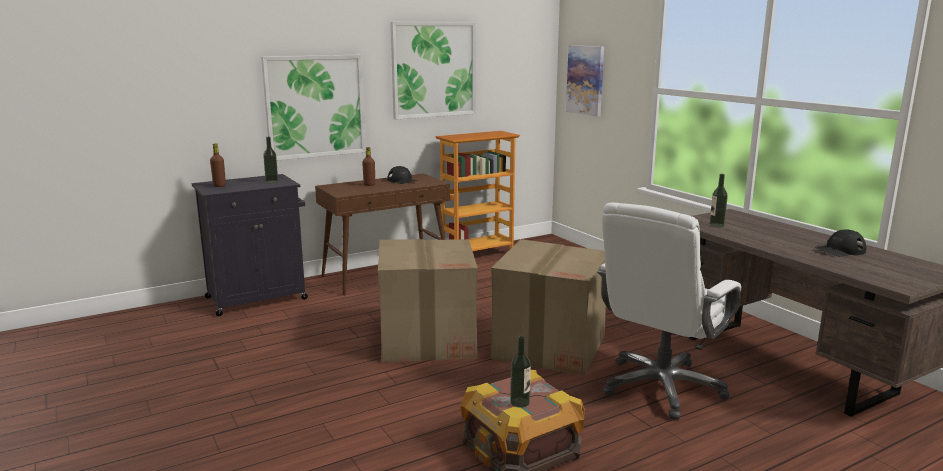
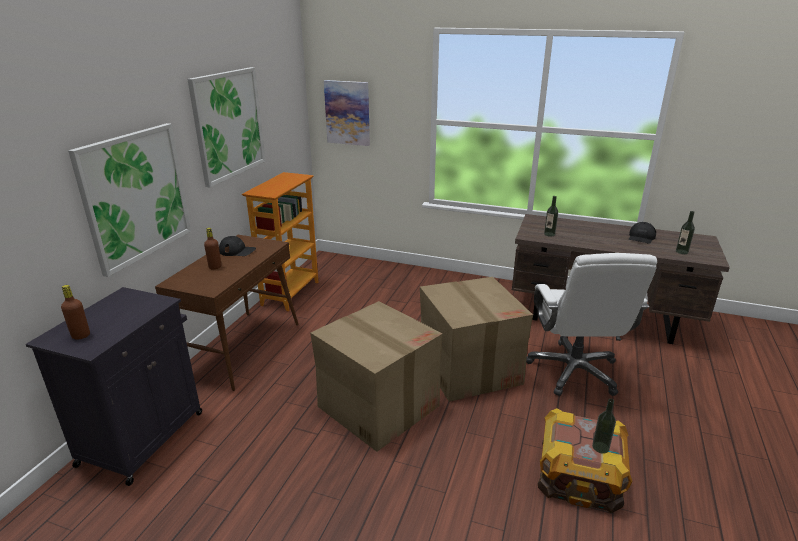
camera: 40 degrees left, 10 degrees up
(271, 182) = (138, 305): bottle -> bottle (681, 252)

